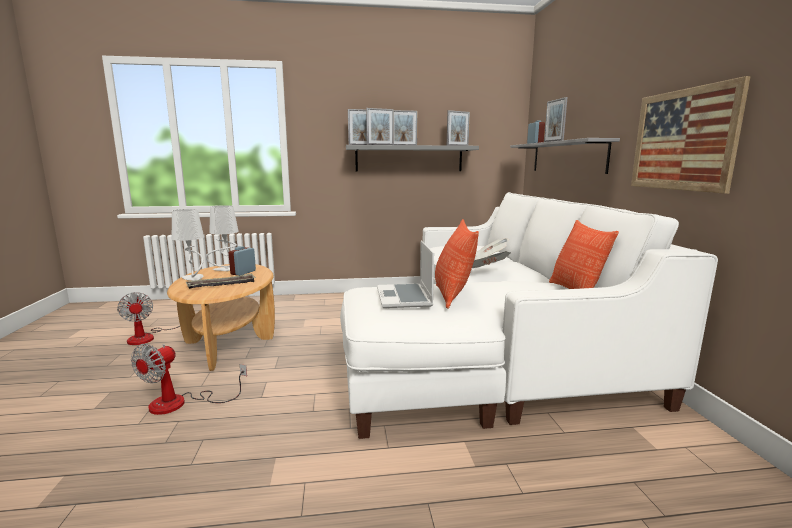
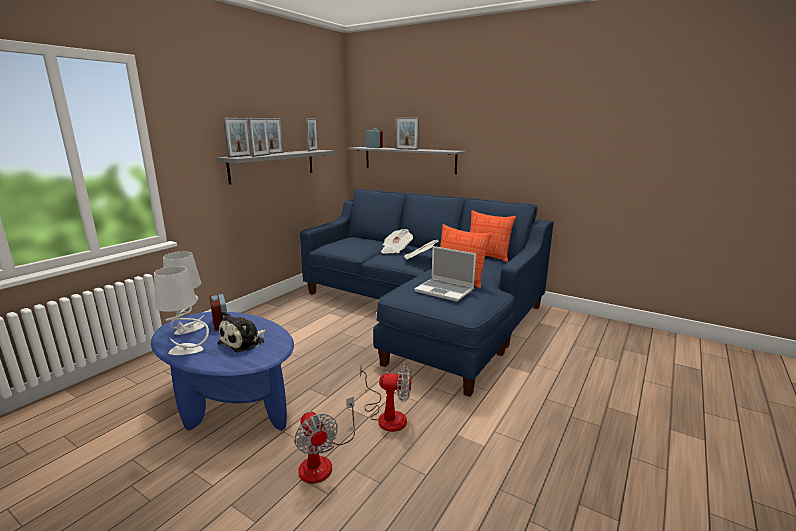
camera: 50 degrees left, 5 degrees up
(148, 336) = (115, 453): fan -> fan (387, 415)
(222, 285) = (244, 342): tray -> plush toy
(230, 341) = (231, 403): brown coffee table -> blue coffee table
(494, 346) = (422, 310): white sofa -> blue sofa
(682, 140) = (518, 157): picture -> none

